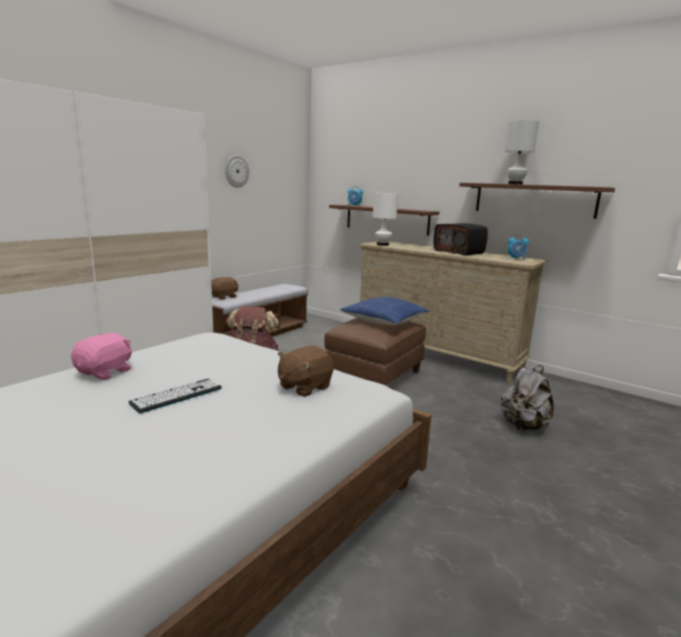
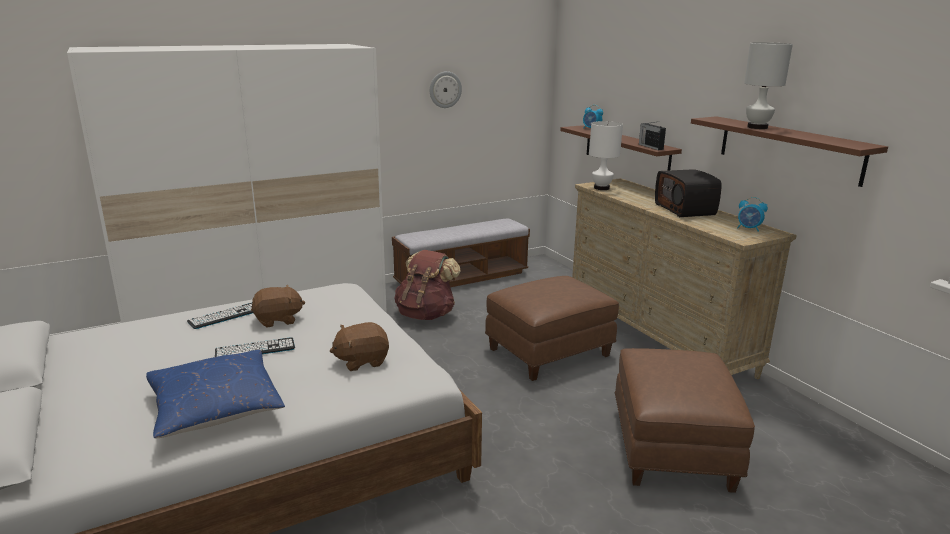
camera: 25 degrees right, 5 degrees up
(105, 372) = (225, 316): pink plush toy -> keyboard
(224, 297) = (421, 233): brown plush toy -> brown plush toy (278, 320)
(384, 321) = (561, 290): blue pillow -> blue pillow (216, 408)
(417, 210) = (650, 146): none -> radio
(523, 426) = (673, 449): grey backpack -> brown ottoman

